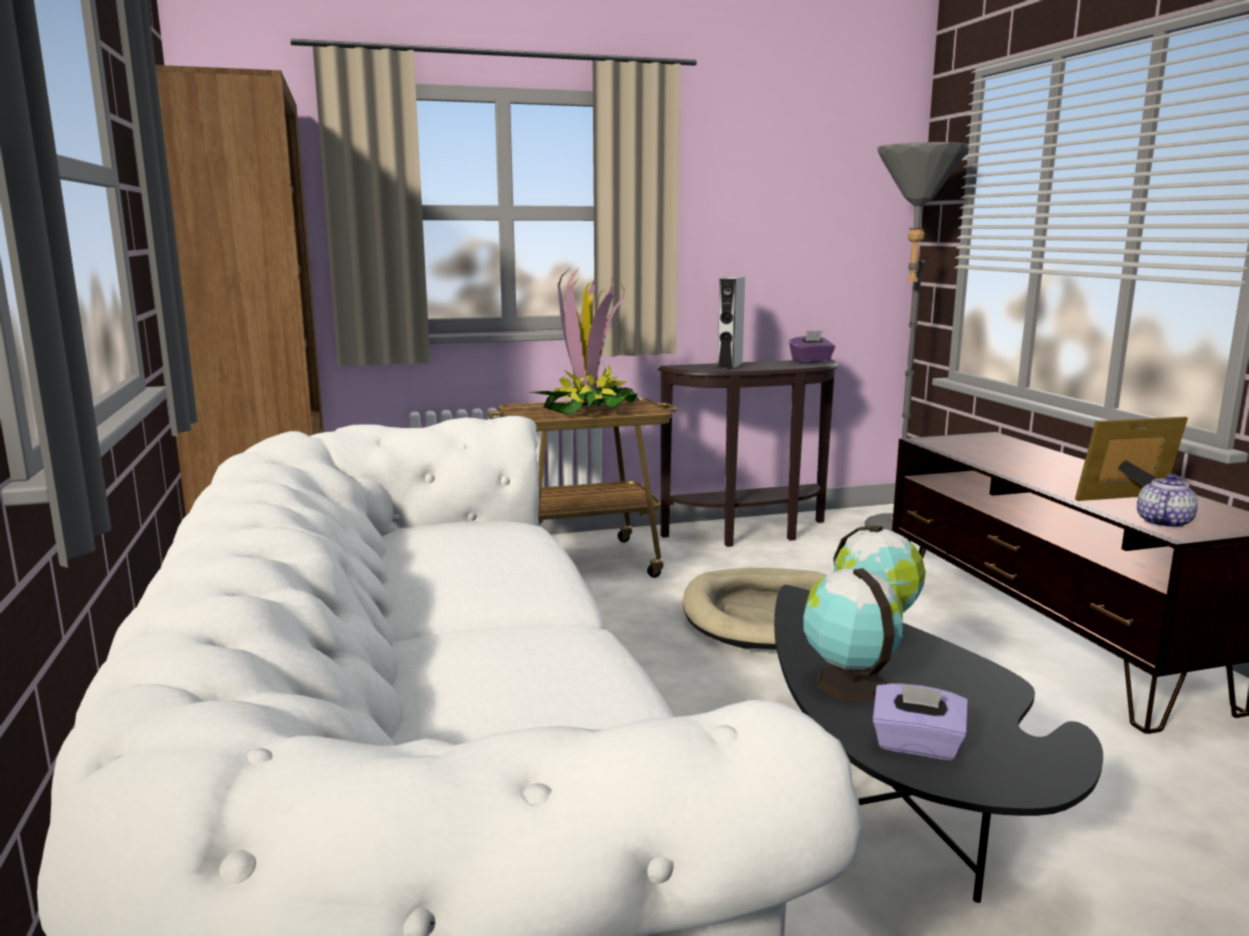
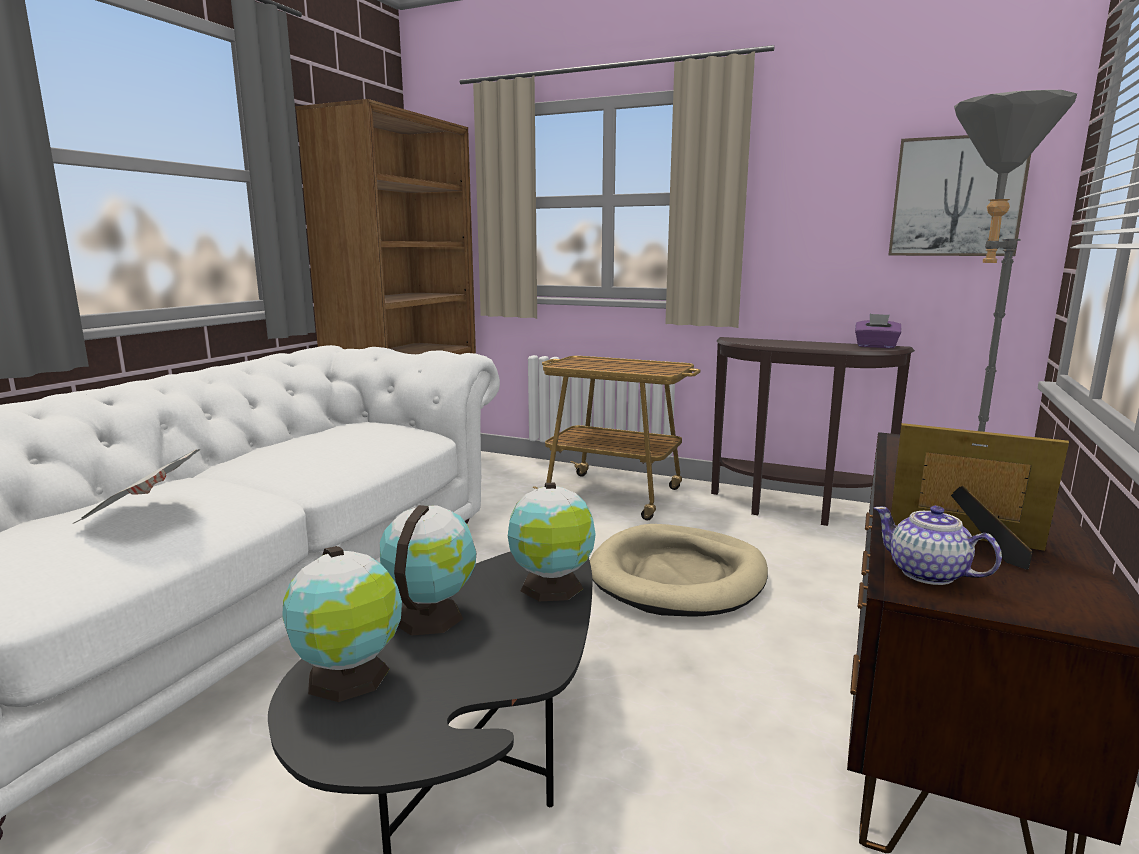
camera: 40 degrees right, 0 degrees up
(545, 680) = (143, 515): none -> newspaper
(589, 409) = (621, 365): potted plant -> none
(729, 366) = (776, 342): grey speaker -> none
(844, 220) = (956, 197): none -> picture
(916, 745) = (349, 678): purple tissue box -> globe
(1163, 523) = (928, 574): teapot -> teapot turned 120 degrees counterclockwise

